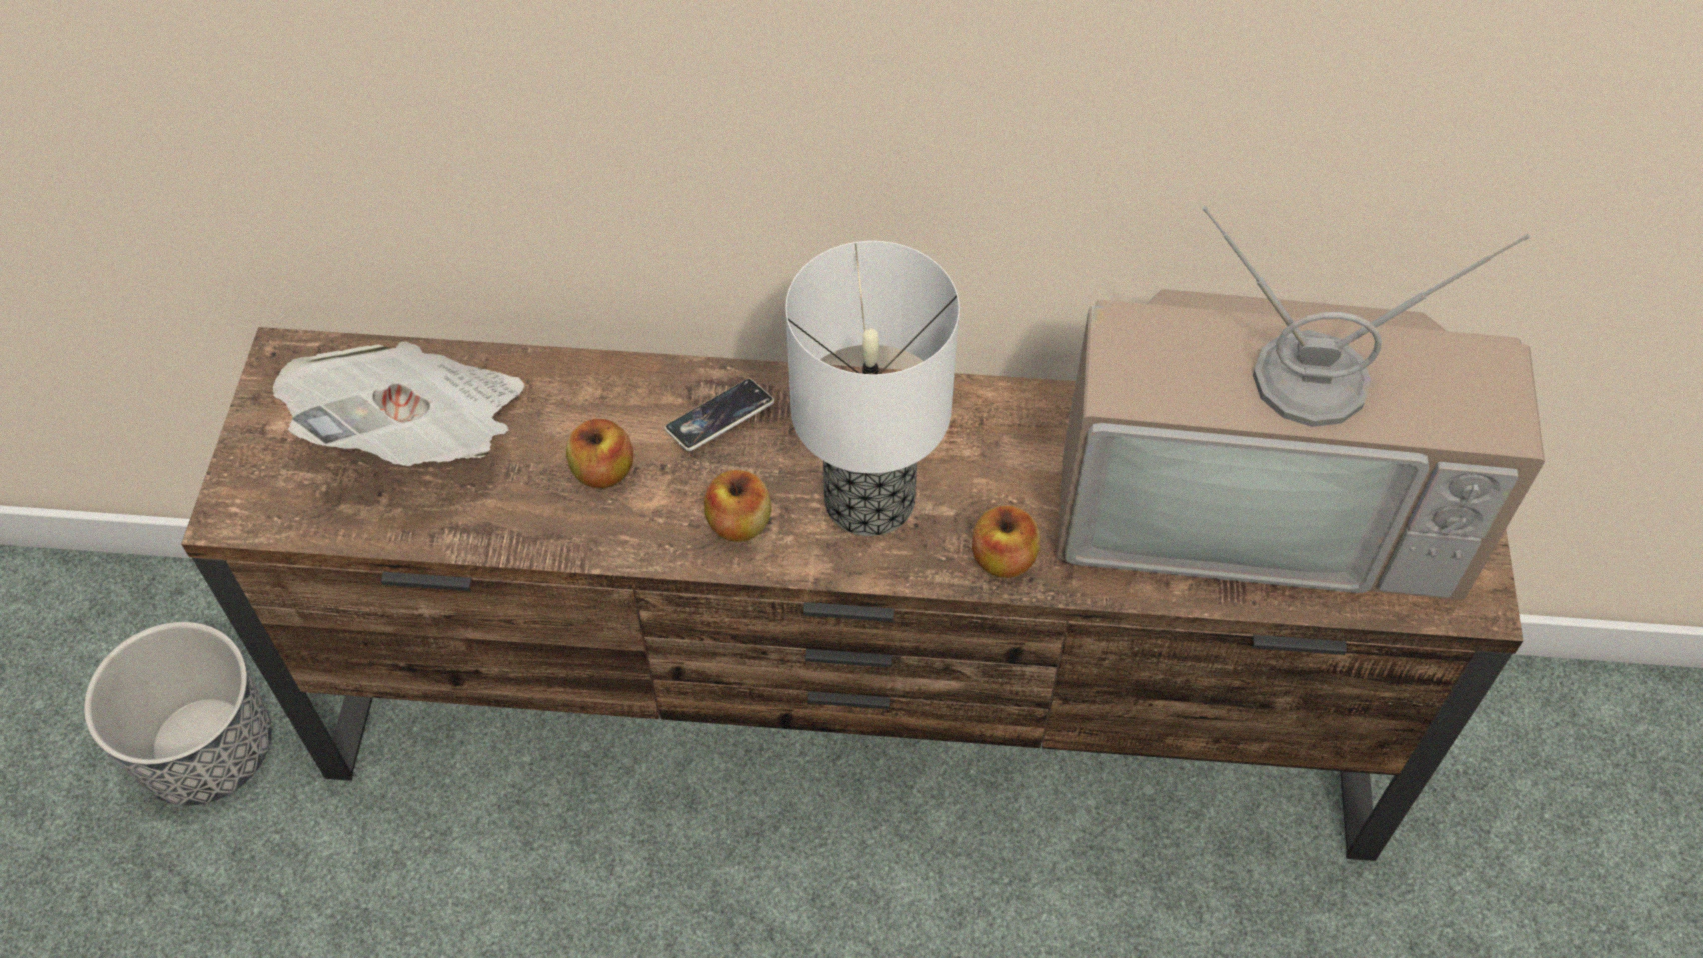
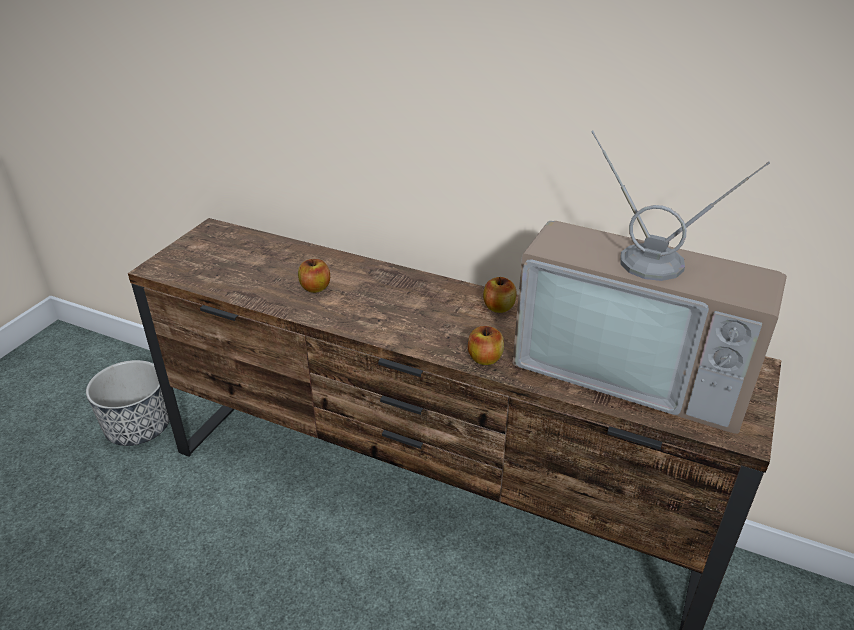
camera: 20 degrees right, 20 degrees down
(420, 435) = (247, 261): newspaper -> none
(720, 419) = (378, 282): phone -> none
(739, 523) = (364, 318): apple -> apple (498, 307)
(867, 501) = (429, 323): table lamp -> none

